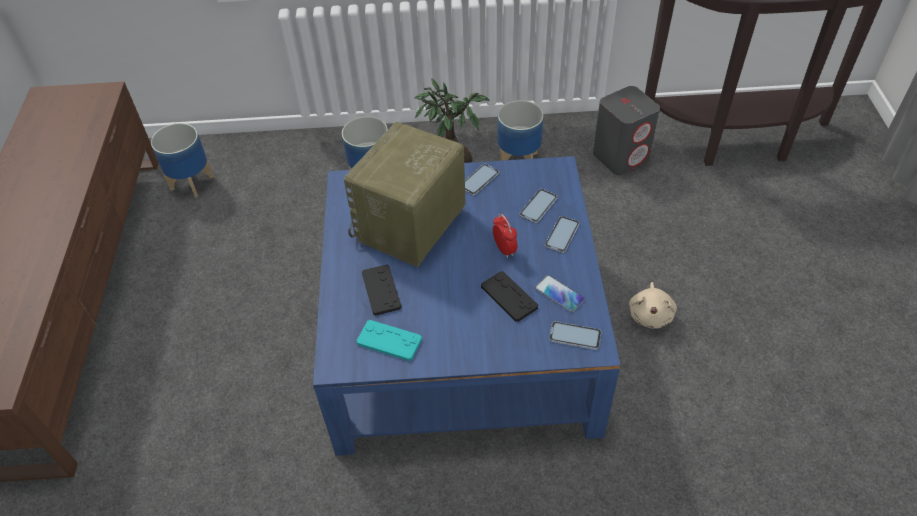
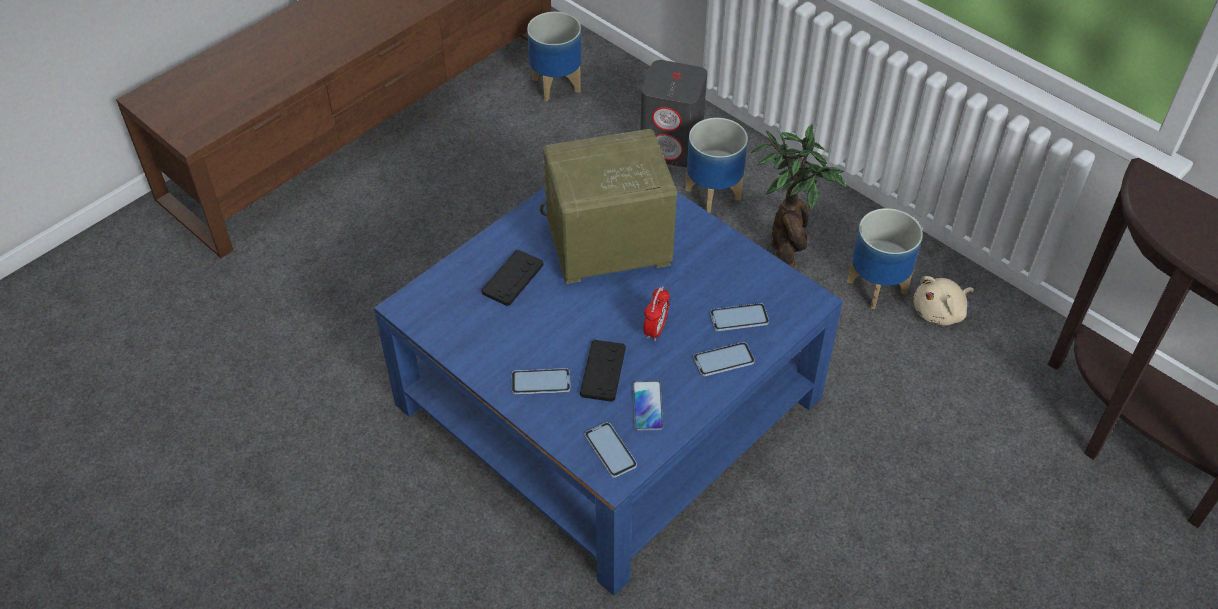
camera: 45 degrees right, 0 degrees up
(389, 341) = (466, 323): turquoise game controller -> none
(479, 180) = (720, 252): phone -> phone (541, 382)
(621, 156) = (996, 368): grey speaker -> grey speaker (672, 146)
(650, 314) = (806, 538): beige plush toy -> beige plush toy (940, 312)

